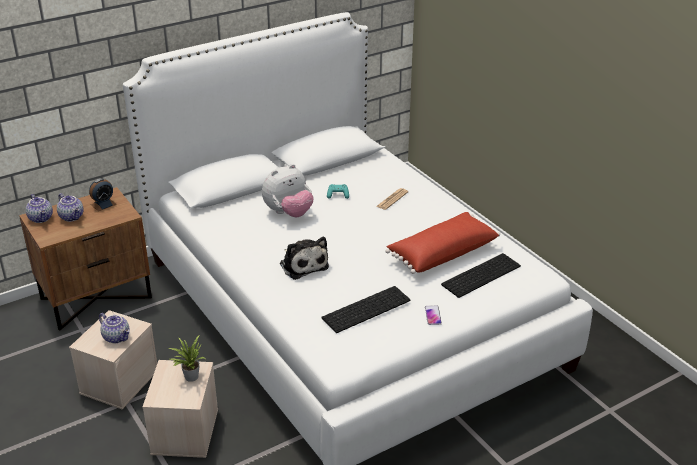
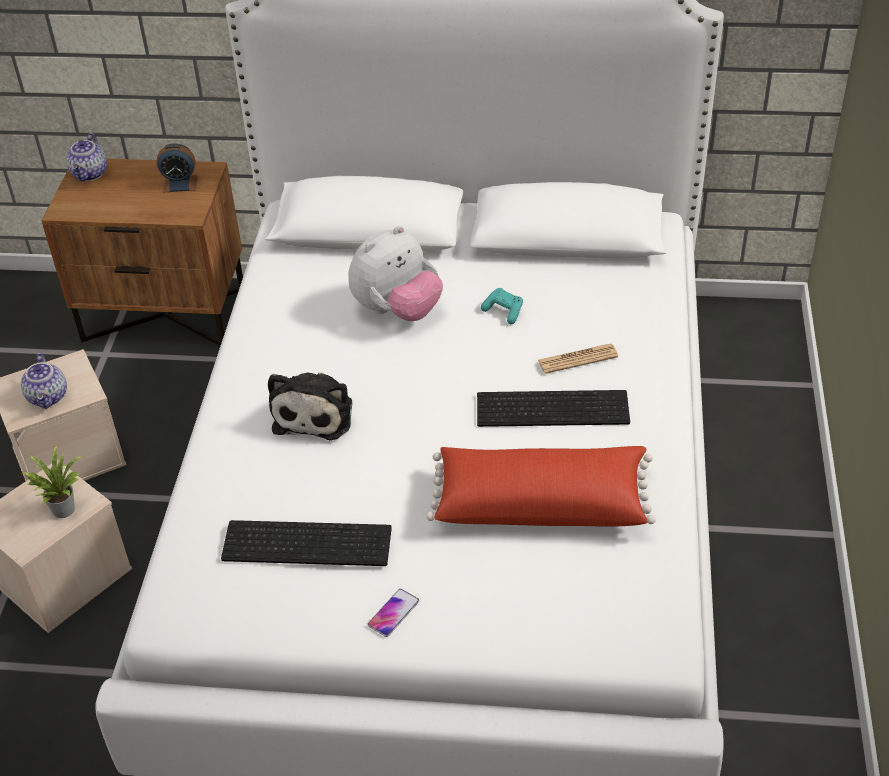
camera: 40 degrees right, 10 degrees up
(72, 217) = (125, 187): teapot -> none
(288, 213) = (397, 310): plush toy -> plush toy turned 45 degrees counterclockwise
(480, 274) = (556, 579): keyboard -> keyboard (554, 407)

